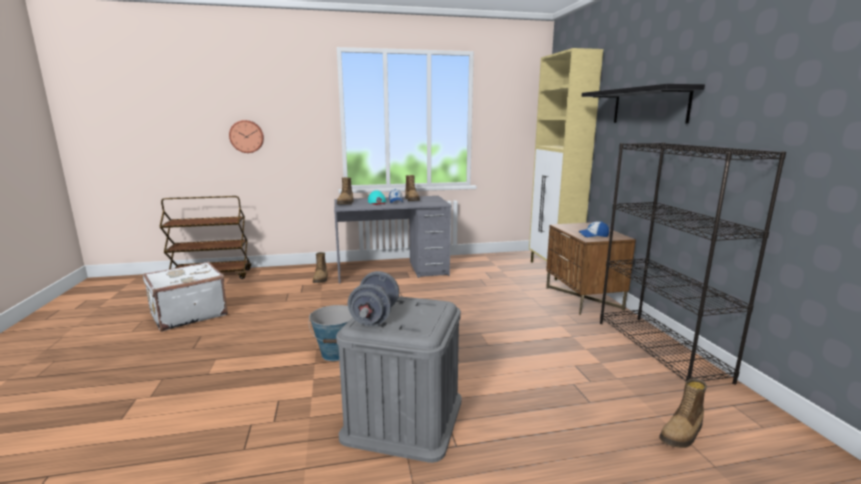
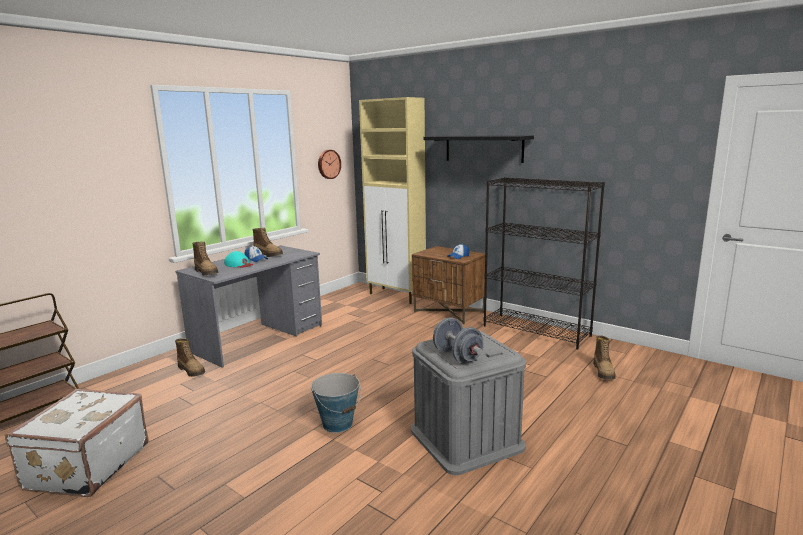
camera: 40 degrees left, 0 degrees up
(247, 136) = (40, 207): wall clock -> wall clock (328, 164)

